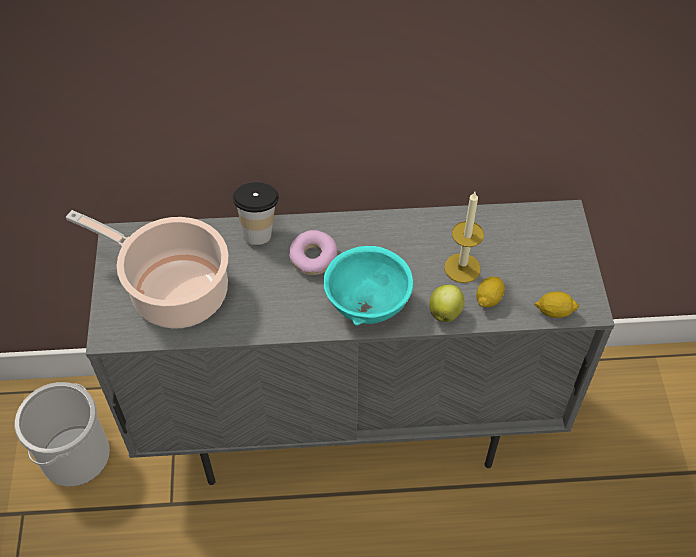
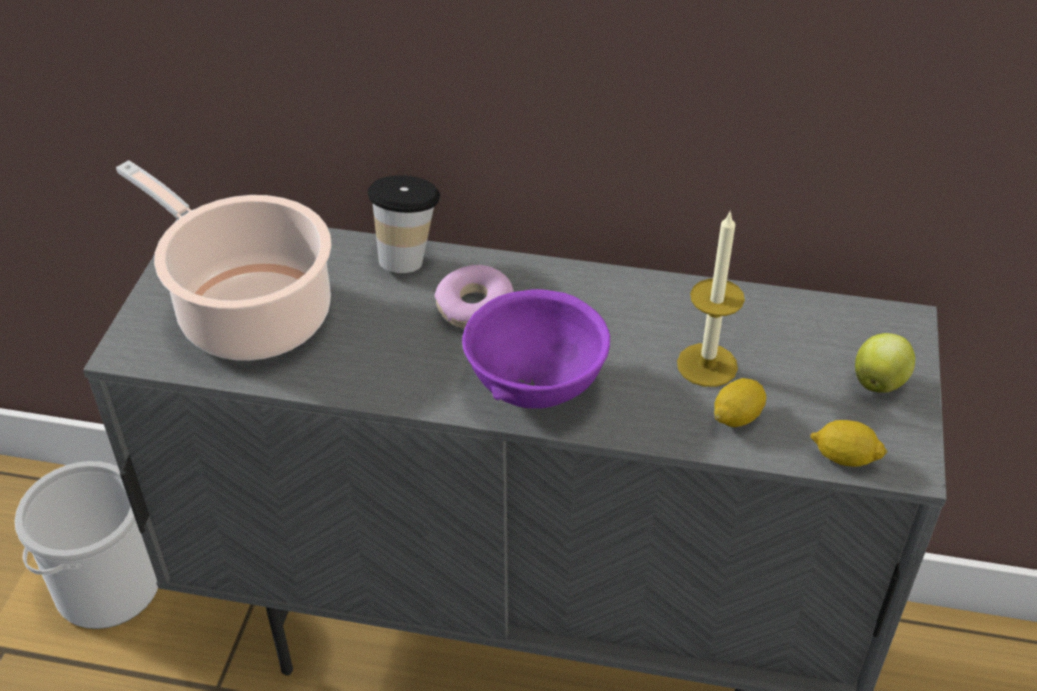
camera: 15 degrees right, 10 degrees down
(366, 305) = (533, 387): turquoise bowl -> purple bowl
(445, 312) = (658, 421): apple -> apple (879, 382)

